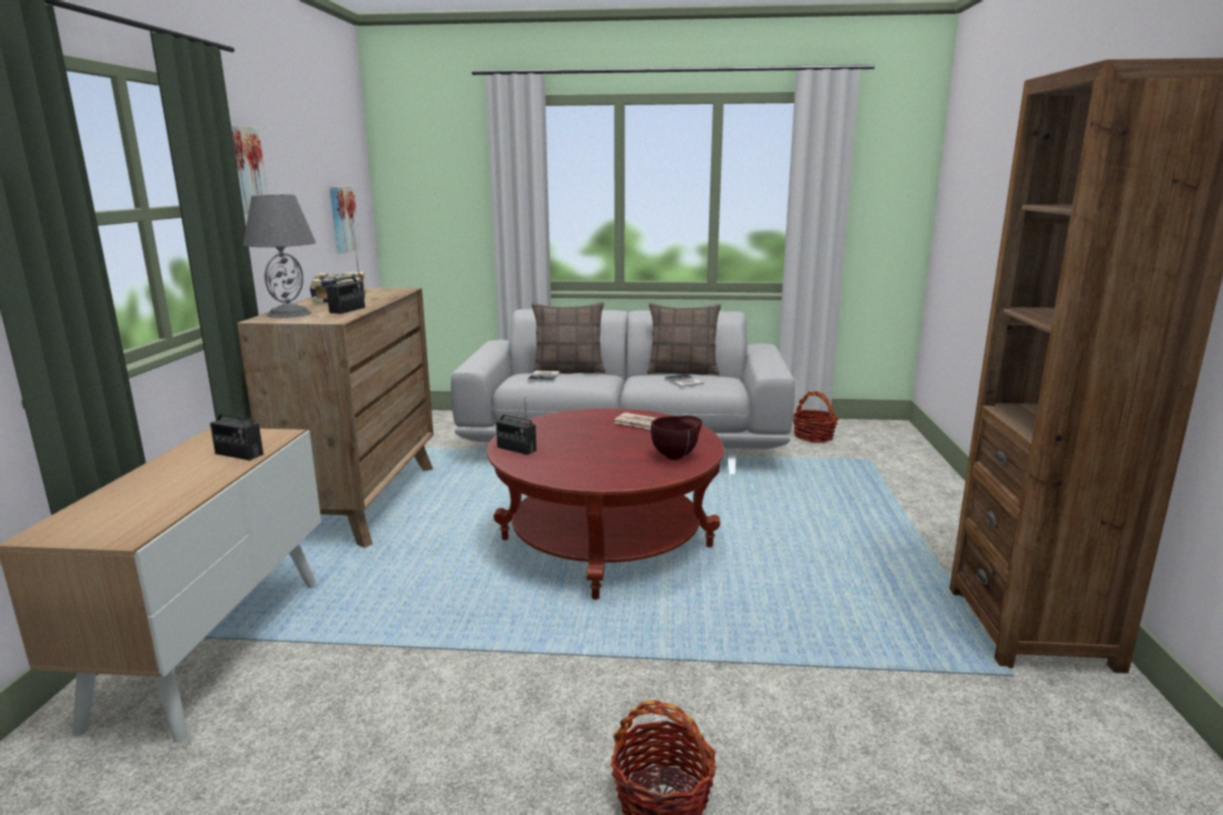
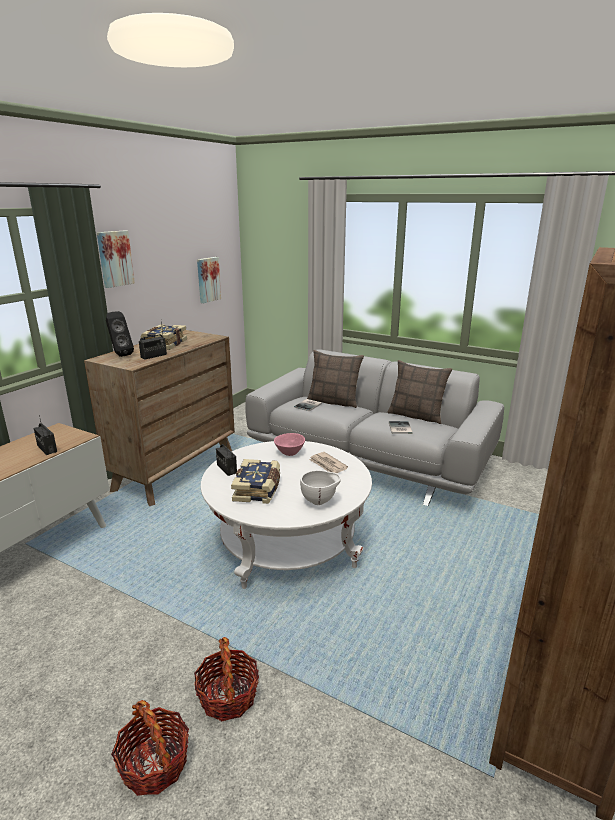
camera: 25 degrees right, 5 degrees up
(289, 313) = (120, 355): grey table lamp -> black speaker
(578, 421) = (289, 452): none -> pink bowl
(586, 460) = (258, 489): none -> book
(606, 543) = (288, 543): red coffee table -> white coffee table
(676, 456) = (320, 501): brown bowl -> white bowl
(813, 436) = (523, 484): basket -> basket (228, 696)

